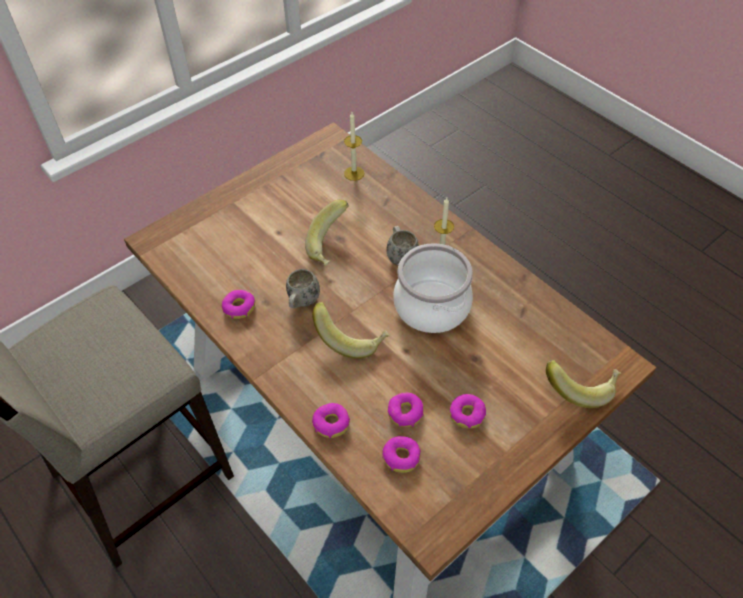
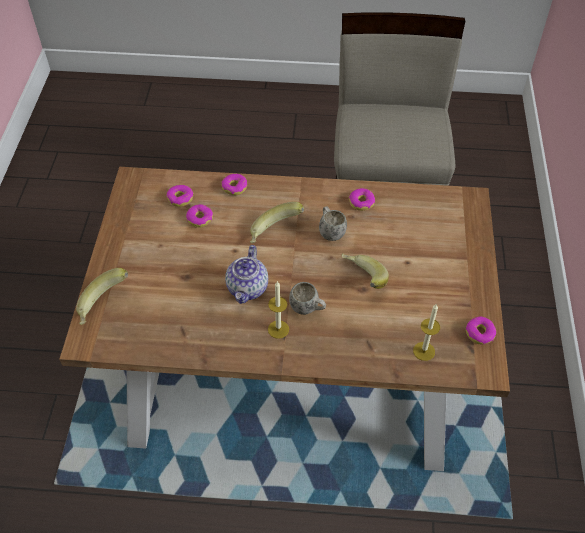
camera: 135 degrees right, 0 degrees up
(431, 306) = (248, 288): cooking pot -> teapot
(467, 414) = (163, 242): donut -> donut (479, 333)

